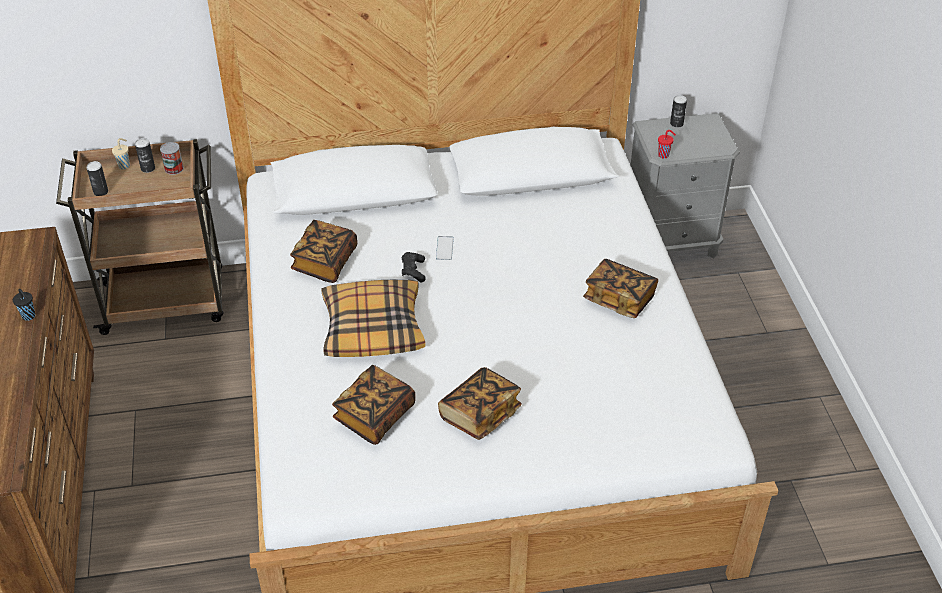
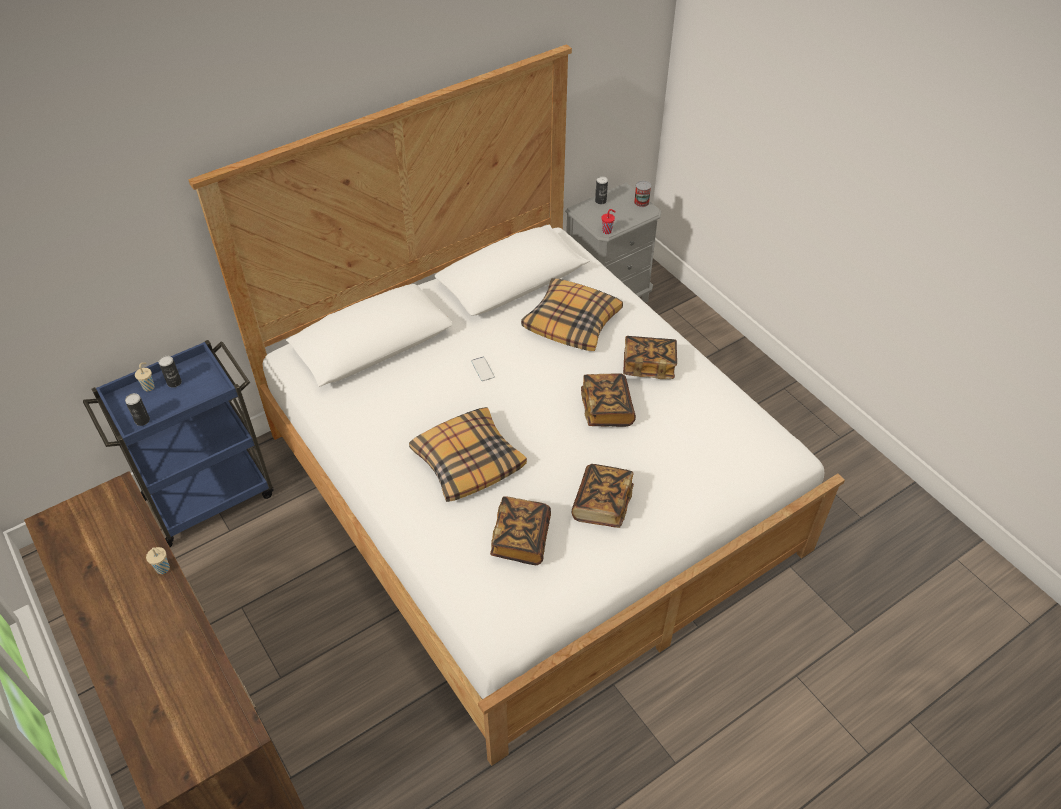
camera: 25 degrees left, 5 degrees up
(29, 316) = (164, 569): black cup -> beige cup
(167, 302) = (210, 496): brown cart -> blue cart
(174, 168) = (200, 374): can -> can (641, 202)
(325, 262) = (388, 416): book -> book (606, 409)
(413, 271) = (470, 398): black game controller -> none
(566, 232) = (572, 322): none -> pillow

